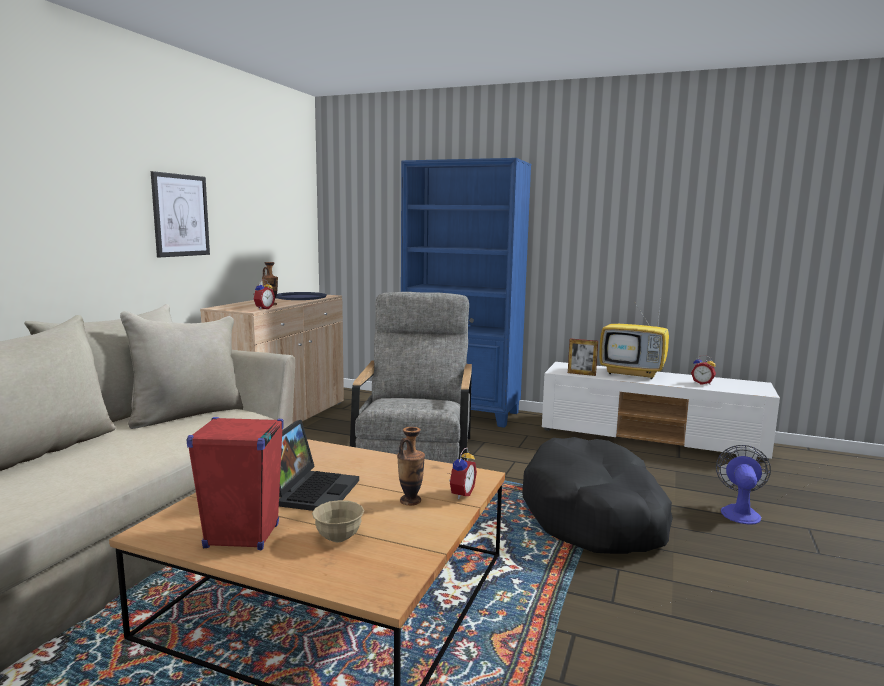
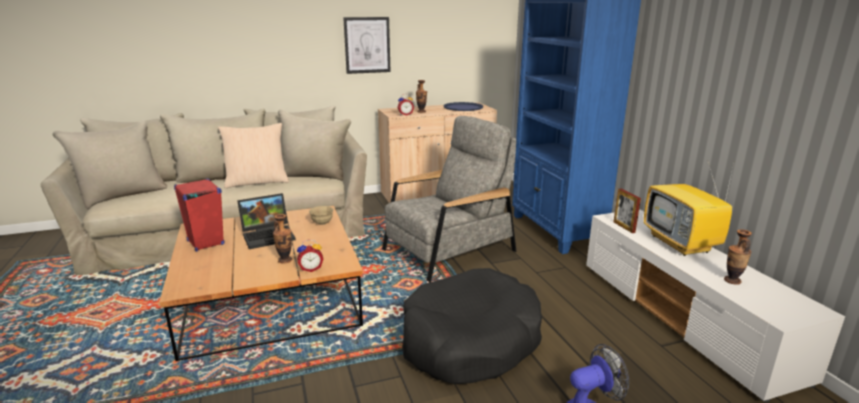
camera: 50 degrees right, 10 degrees up
(122, 443) = (257, 182): none -> beige pillow
(338, 538) = (224, 261): beige bowl -> beige bowl (322, 223)
(702, 383) = (732, 280): alarm clock -> vase

